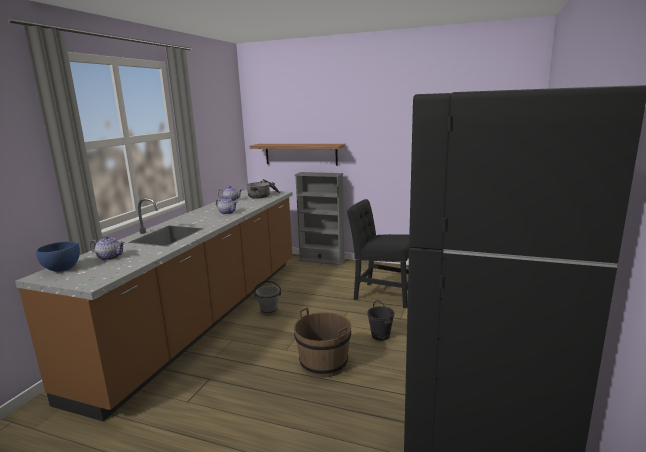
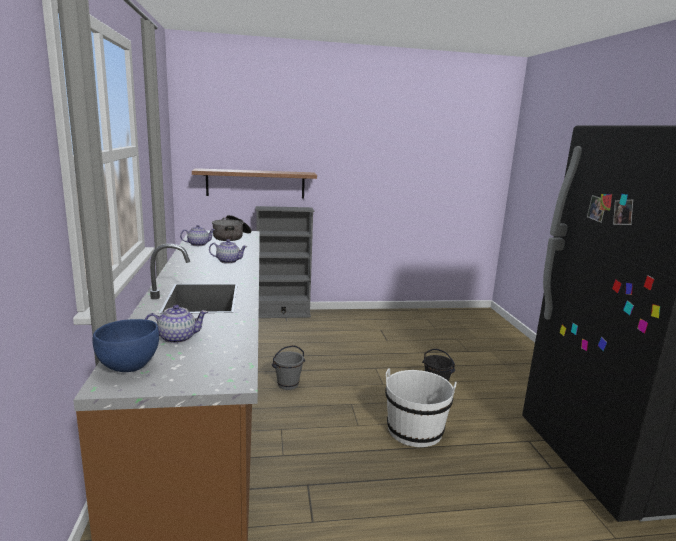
camera: 30 degrees left, 0 degrees up
(324, 363) = (415, 430): brown bucket -> white bucket
(382, 295) = (389, 344): black chair -> none

